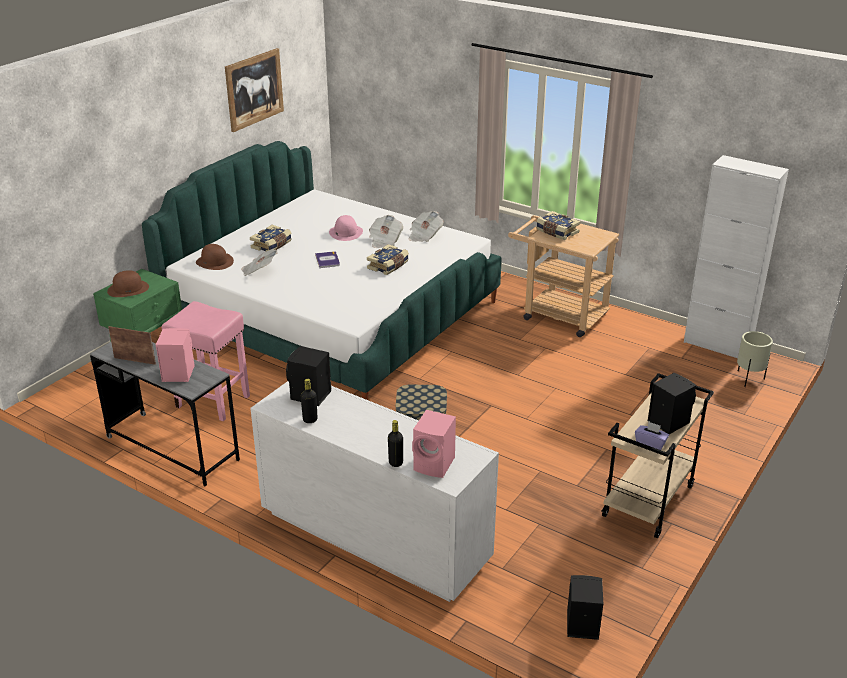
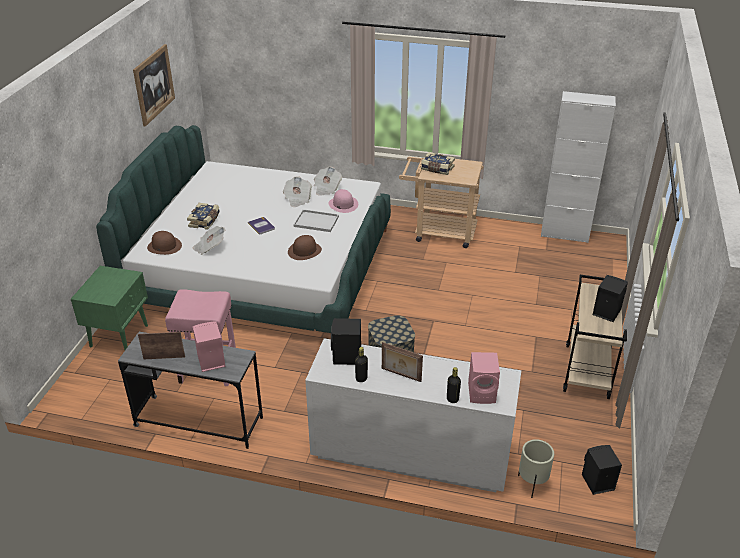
camera: 20 degrees left, 5 degrees up
(128, 289) = (101, 288): brown hat -> brown hat (304, 251)
(345, 232) = (260, 197): pink hat -> pink hat (343, 204)
(355, 426) = (401, 375): none -> picture frame
(388, 266) = (315, 221): book -> white tray
(650, 444) = (605, 333): purple tissue box -> none
(748, 379) = (600, 257): beige planter -> beige planter (532, 485)

